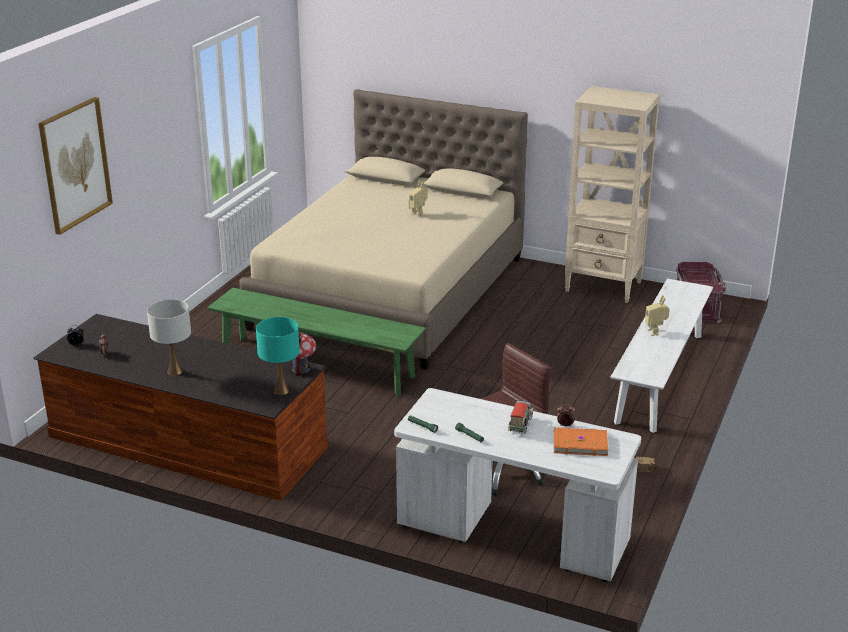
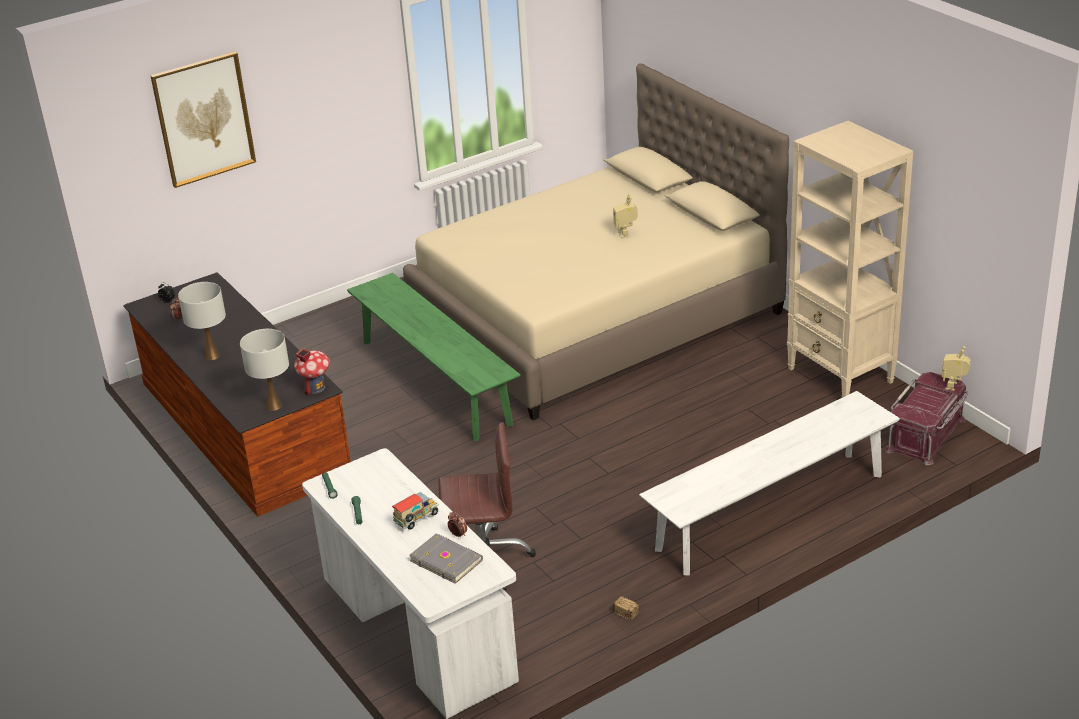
camera: 35 degrees right, 5 degrees up
(281, 391) = (274, 406): turquoise table lamp -> white table lamp
(579, 443) = (446, 560): orange book -> grey book
(655, 332) = (755, 456): toy robot -> toy robot (954, 386)

